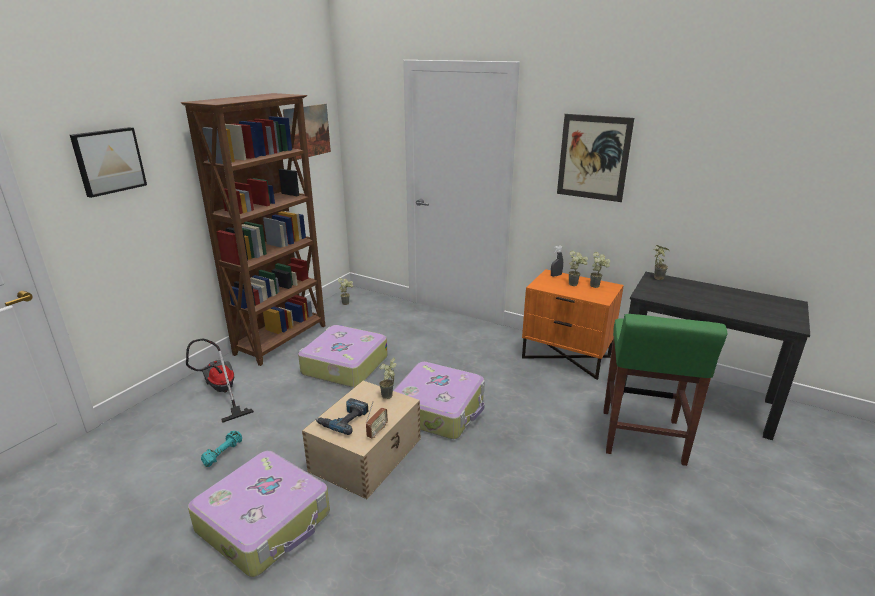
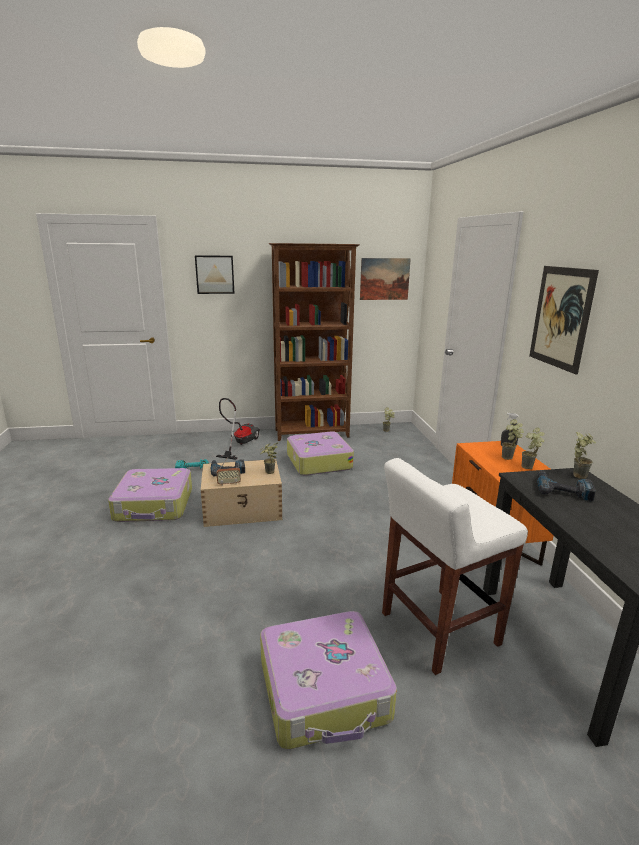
camera: 50 degrees right, 5 degrees down
(438, 409) = (323, 513): suitcase -> suitcase (325, 690)
(642, 438) = (437, 629): green stool -> white stool
(673, 291) = (562, 489): none -> power drill

